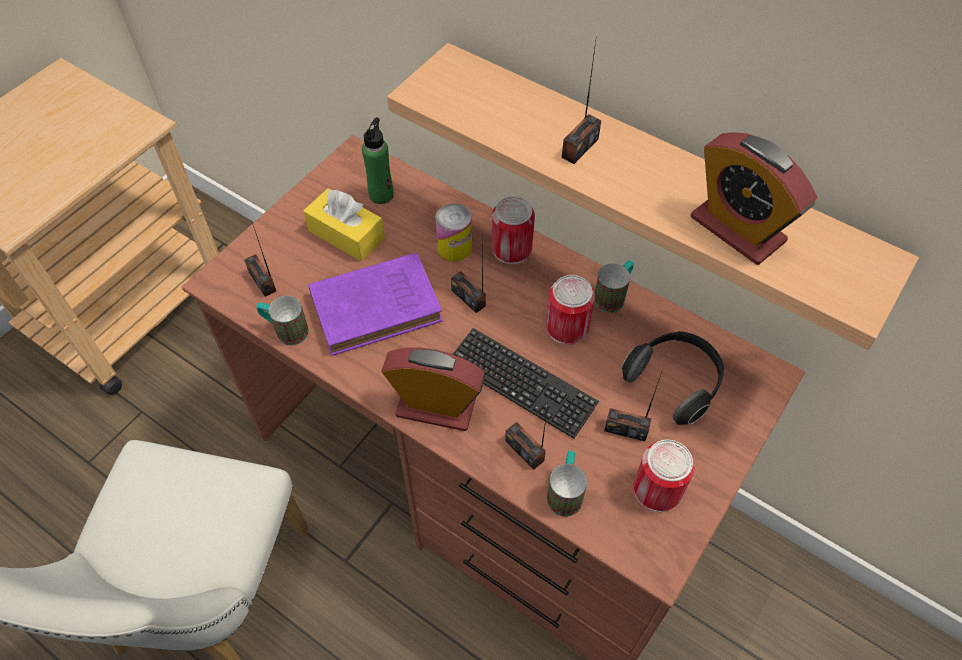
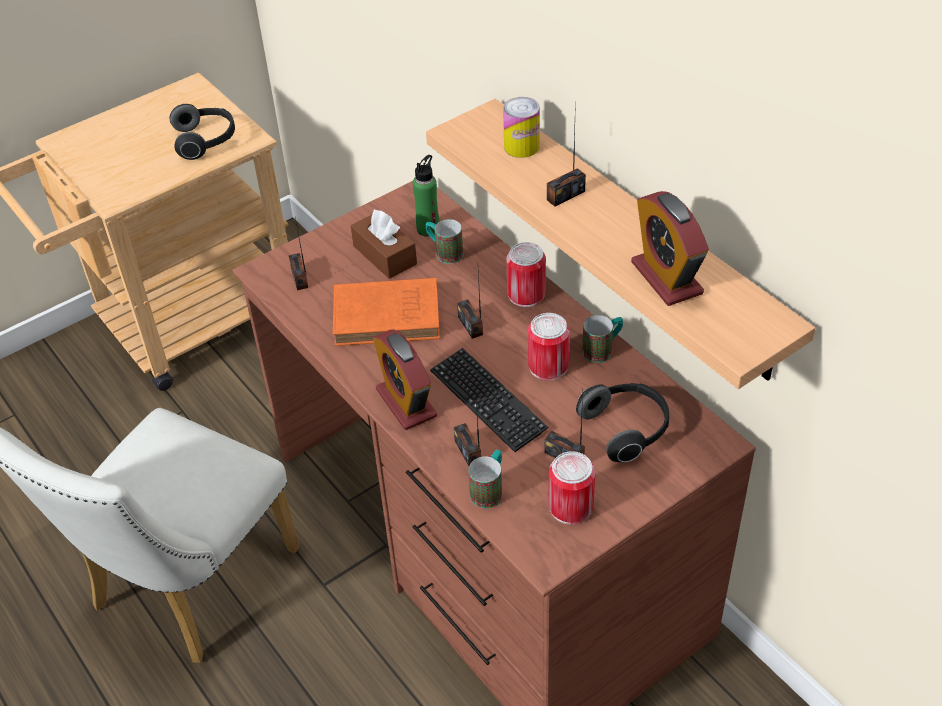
camera: 20 degrees right, 10 degrees down
(96, 136) = (206, 141): none -> headphones
(285, 330) = (304, 319): mug -> mug (444, 252)
(346, 234) = (385, 255): yellow tissue box -> brown tissue box
(379, 306) = (390, 317): purple book -> orange book
(436, 407) = (406, 403): alarm clock -> alarm clock turned 150 degrees counterclockwise
(454, 247) = (475, 283): can -> can (521, 146)

